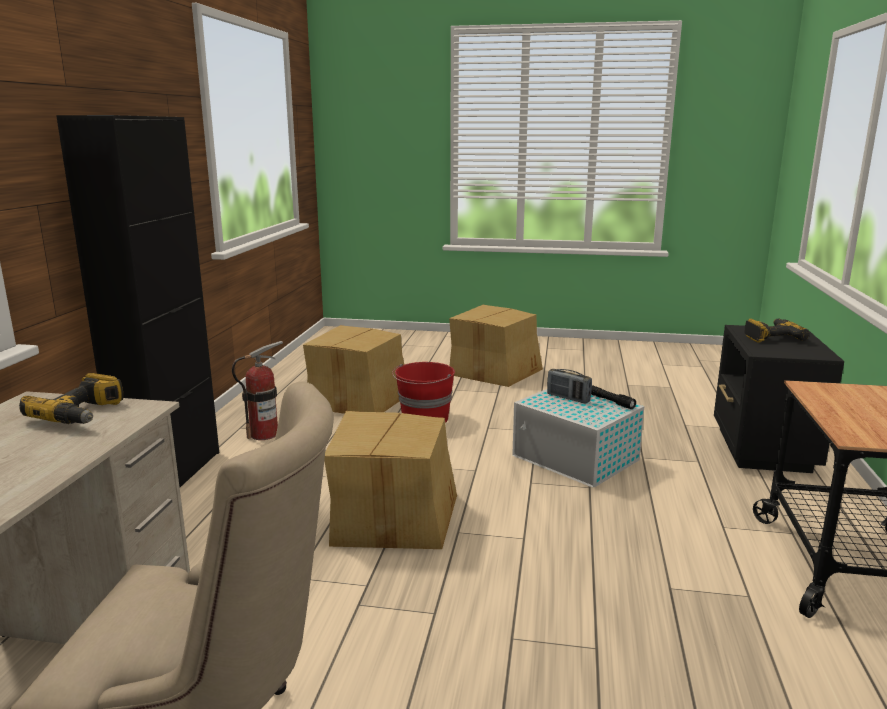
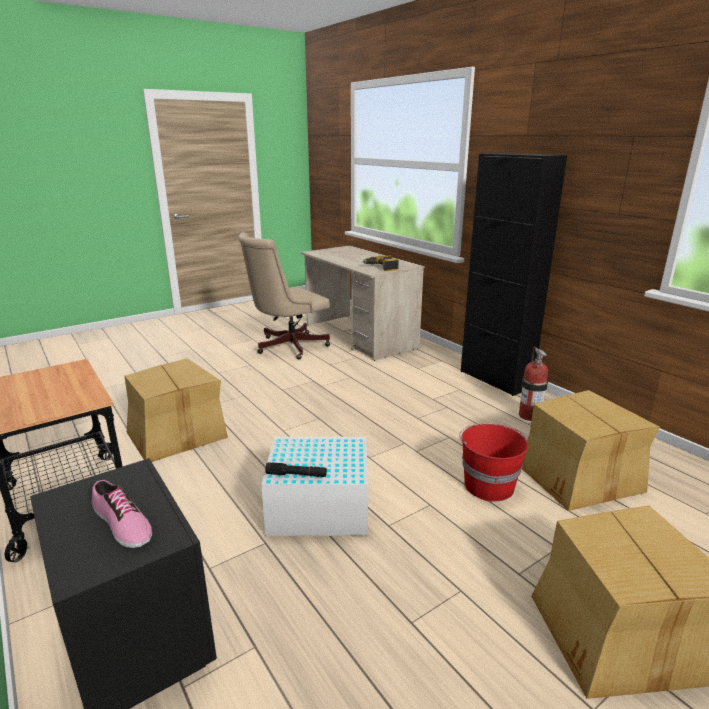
camera: 135 degrees right, 5 degrees up
(392, 516) = (361, 410): cardboard box -> cardboard box (176, 434)
(568, 398) = (333, 461): radio -> none
(771, 337) = (121, 524): power drill -> shoe

